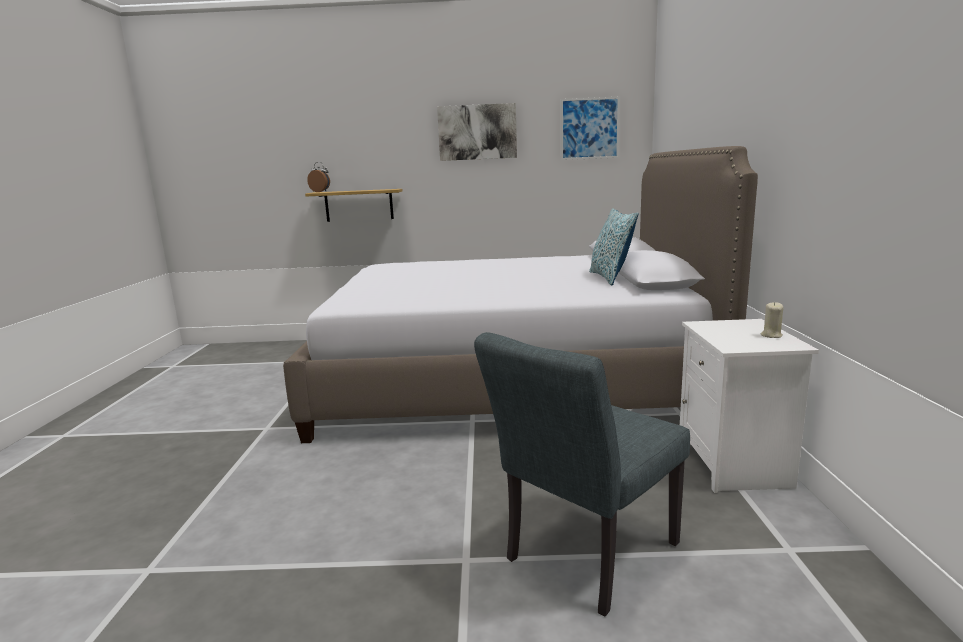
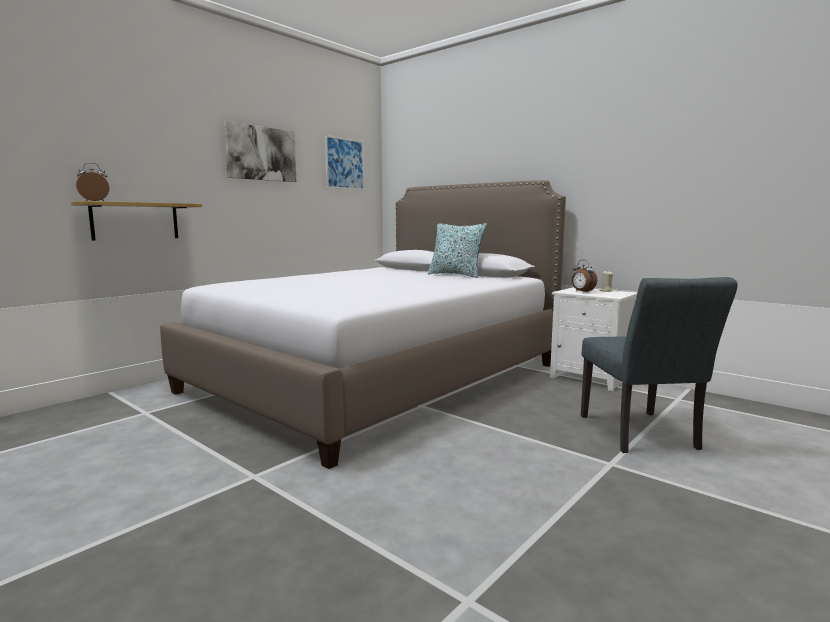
camera: 50 degrees left, 5 degrees down
(724, 330) = (582, 292): none -> alarm clock

